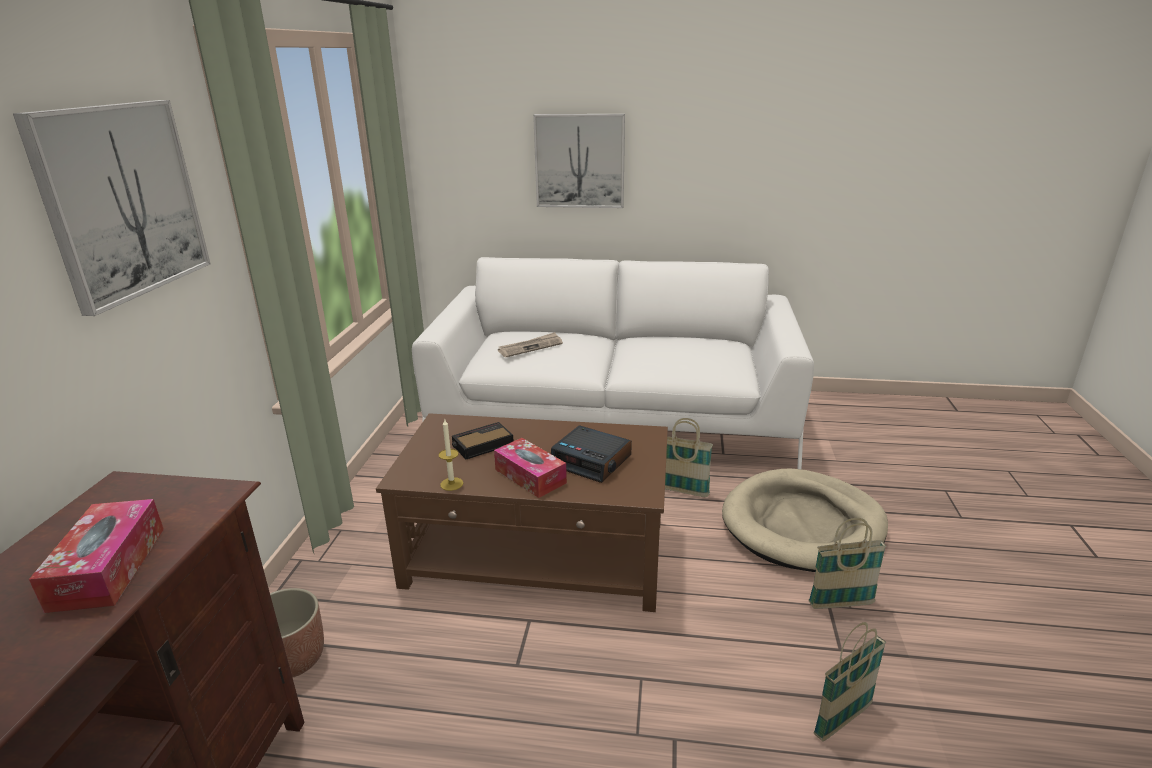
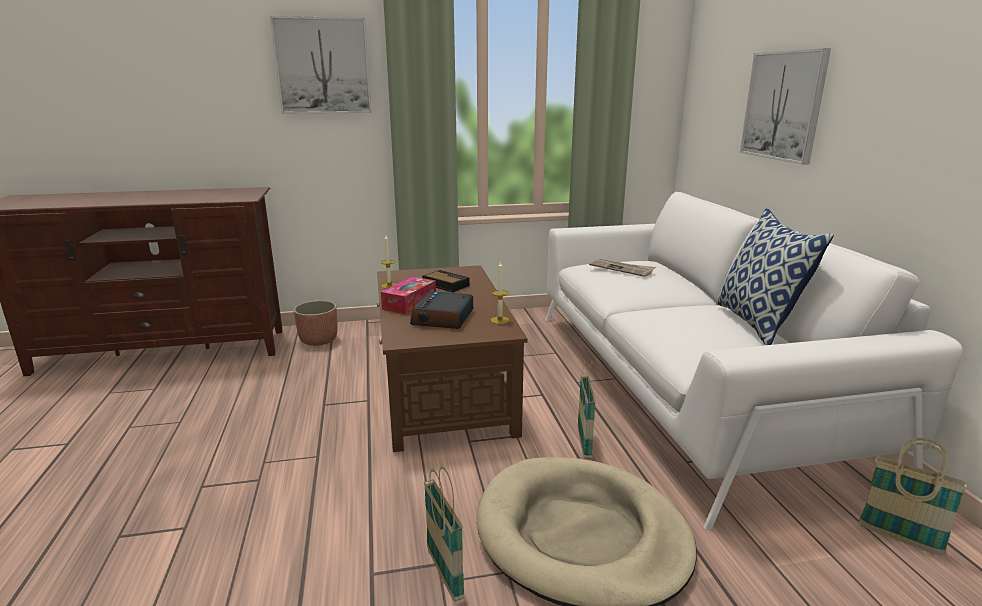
camera: 70 degrees right, 5 degrees down
(108, 567) = (188, 197): tissue box -> none
(617, 431) = (500, 320): none -> candle
(684, 336) = (758, 324): none -> pillow
(842, 720) = (276, 576): basket -> basket (899, 538)

